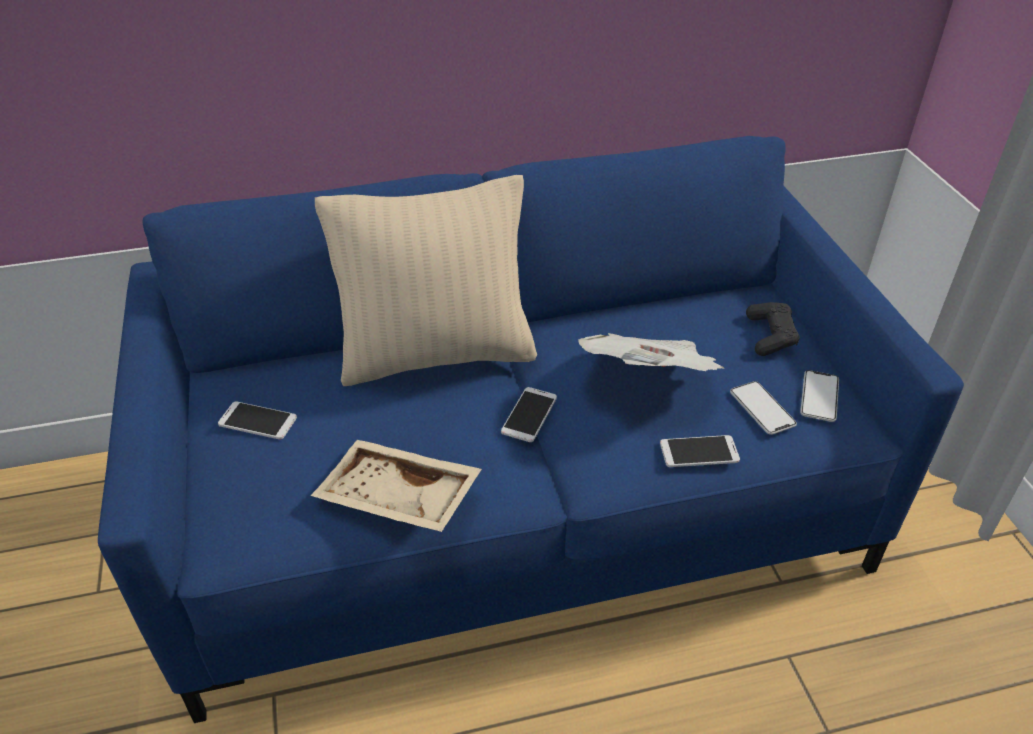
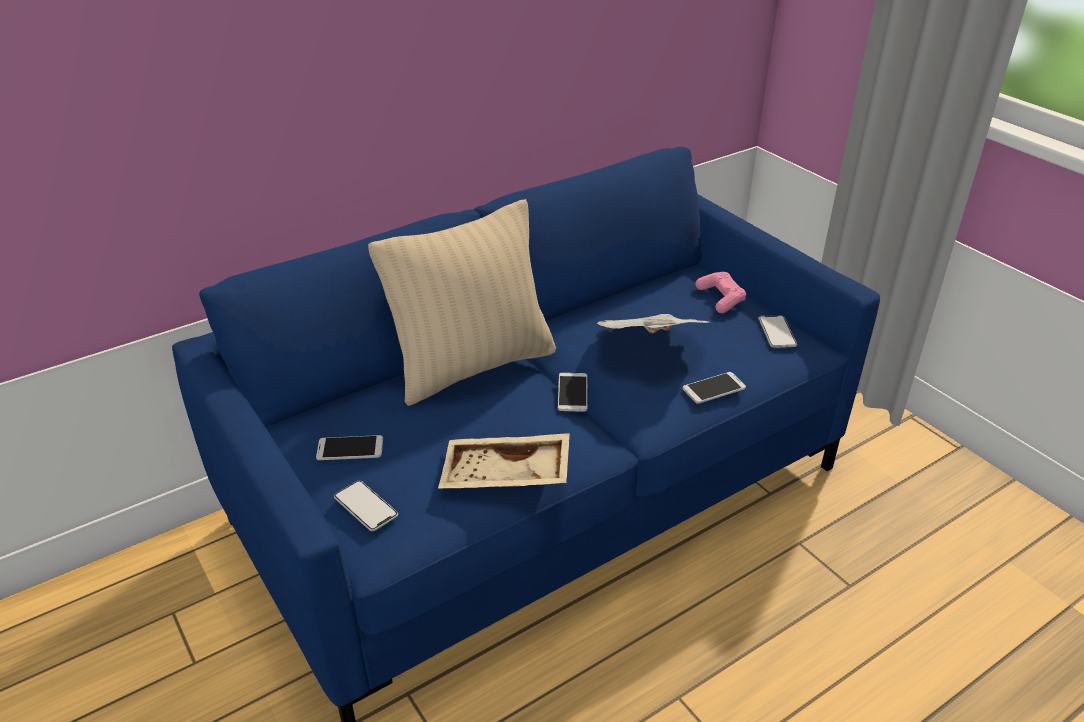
camera: 20 degrees left, 5 degrees down
(762, 409) = (742, 349): phone -> phone (366, 507)
(770, 336) = (720, 298): black game controller -> pink game controller

